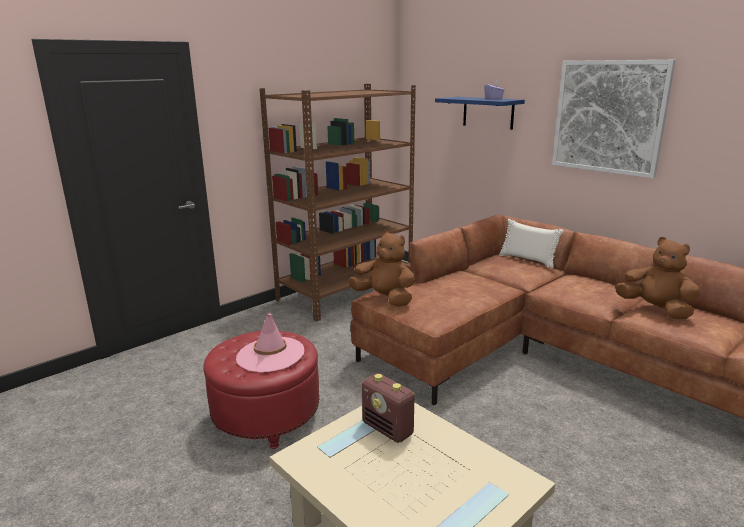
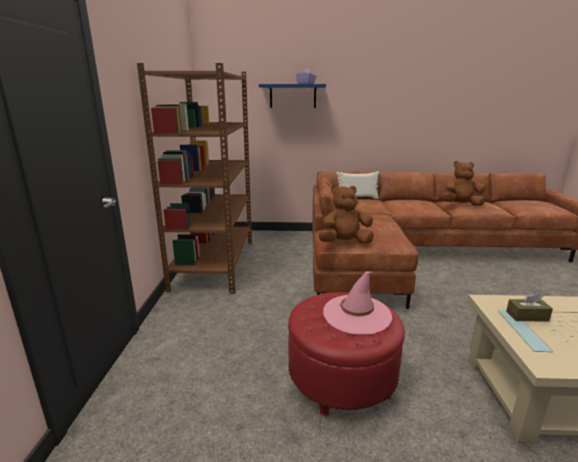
camera: 45 degrees left, 0 degrees up
(388, 429) = (527, 316): radio -> brown tissue box
(608, 117) = (388, 93): picture -> none

